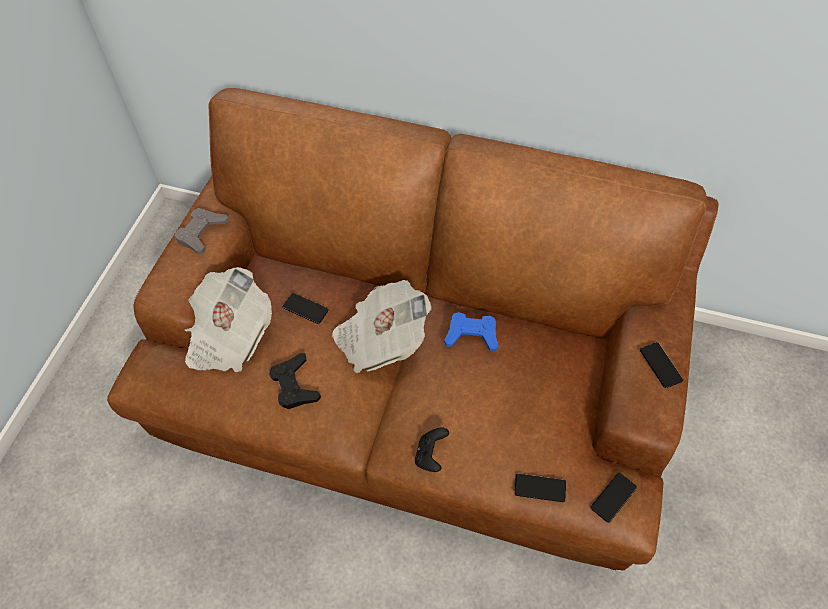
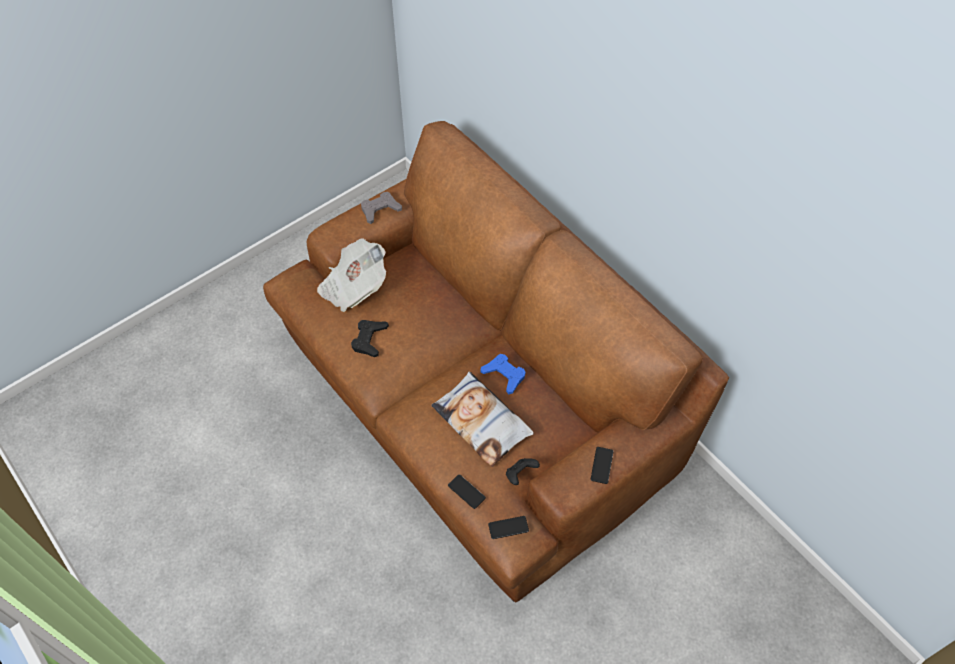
camera: 35 degrees right, 0 degrees up
(305, 309) = (412, 296): phone -> none
(380, 339) = (443, 343): newspaper -> none
(430, 455) = (416, 431): black game controller -> black game controller (520, 474)
(491, 399) = (482, 422): none -> pillow

